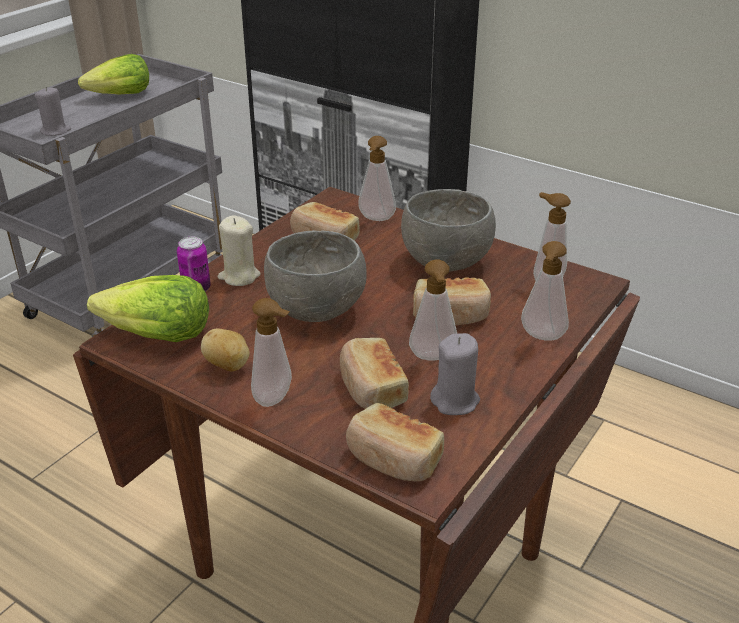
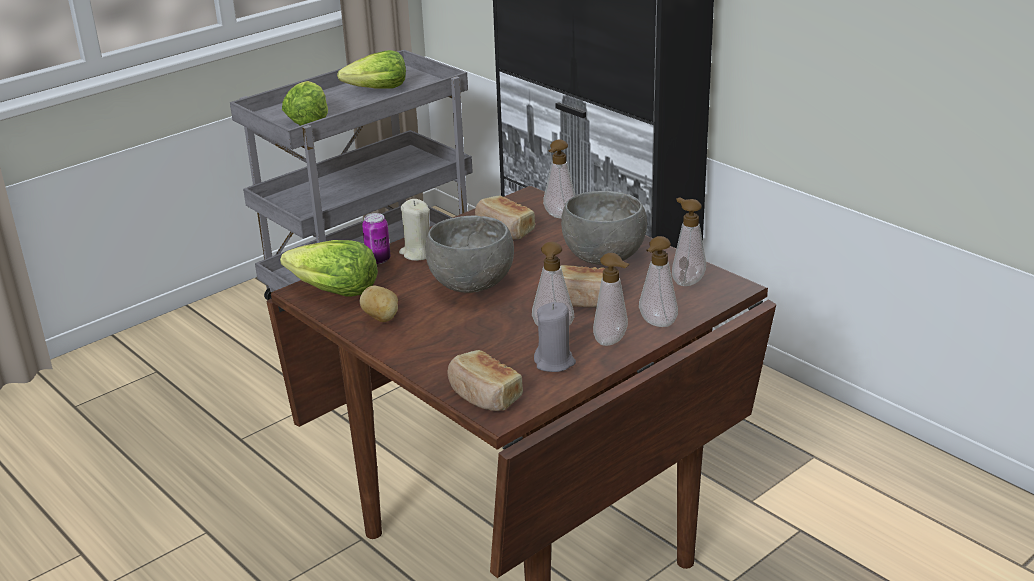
camera: 15 degrees right, 5 degrees down
(56, 131) = (308, 119): grey candle -> lettuce
(276, 399) = (410, 345): soap dispenser -> soap dispenser (613, 341)
(371, 389) = (489, 346): bread -> none

